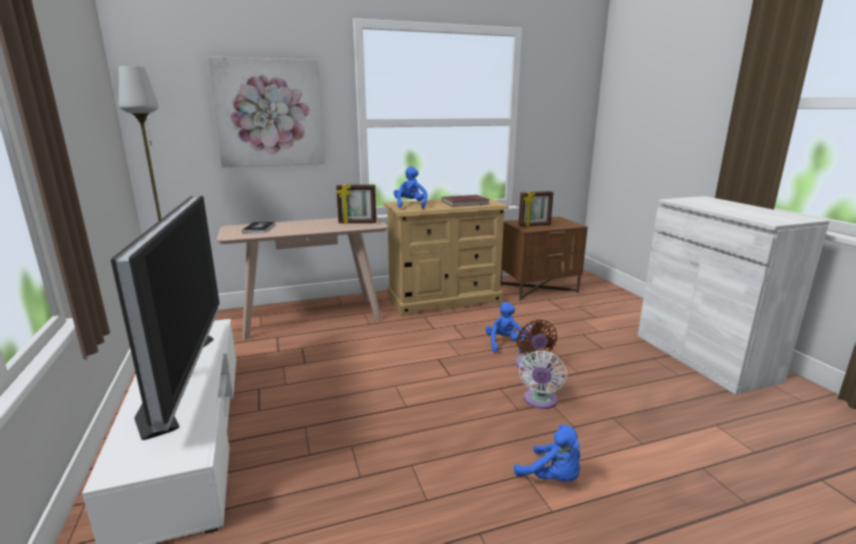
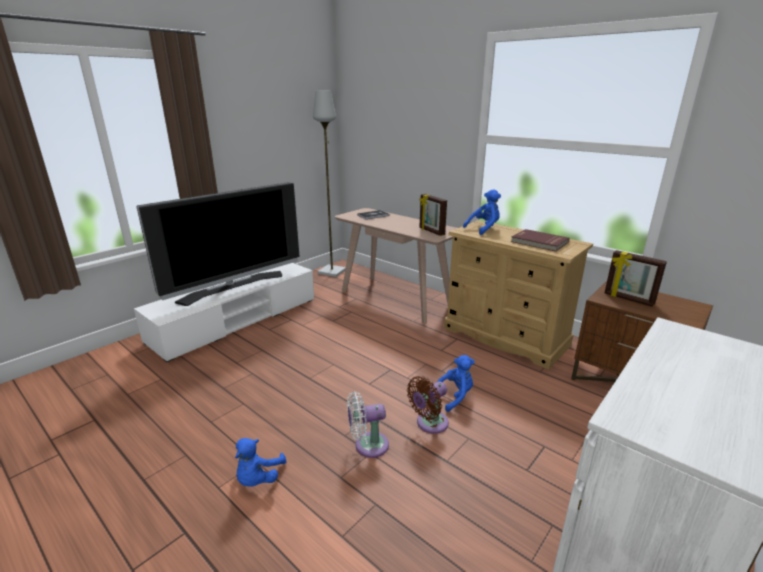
camera: 60 degrees right, 5 degrees up
(269, 113) = (413, 124): picture -> none

